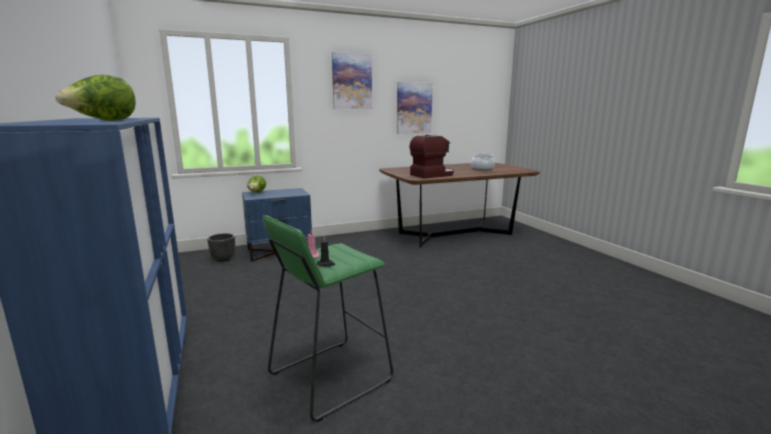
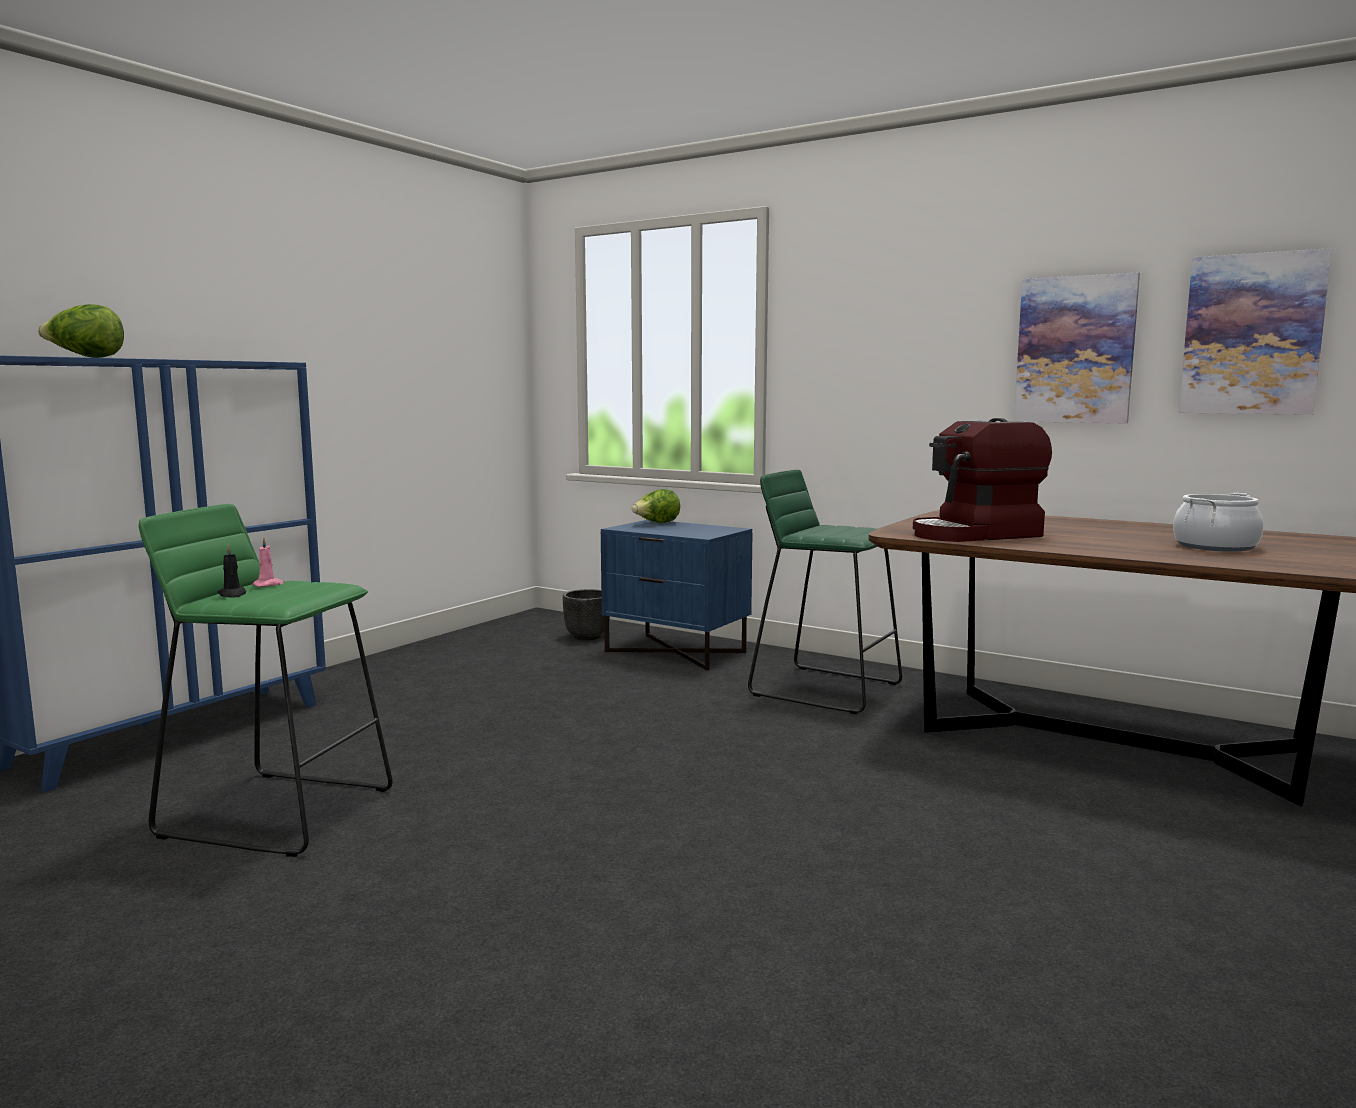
camera: 55 degrees right, 5 degrees down
(352, 81) = (898, 288): picture -> picture (1252, 334)
(363, 245) = (825, 689): none -> green stool
(432, 175) = (976, 534): coffee machine -> coffee machine turned 135 degrees clockwise

